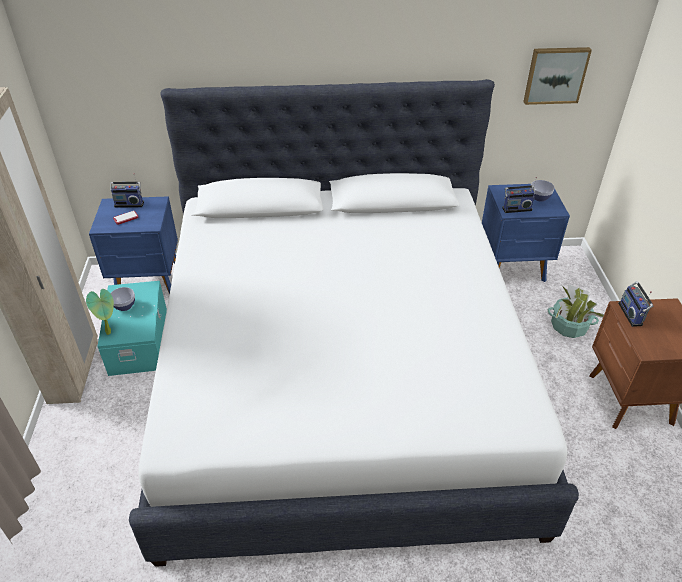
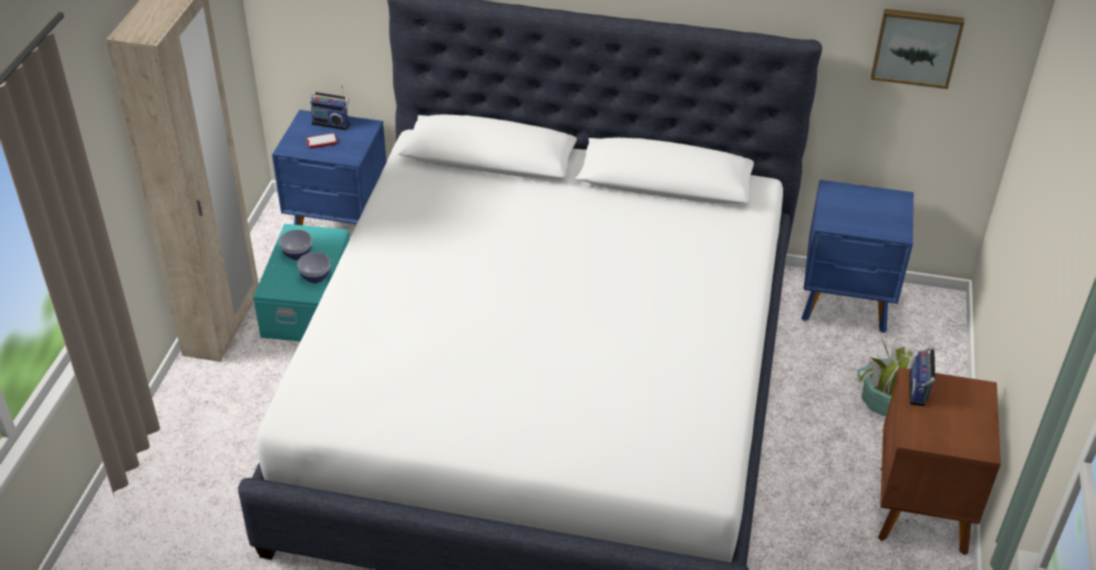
camera: 15 degrees right, 0 degrees up
(110, 332) = (272, 282): potted plant -> none
(516, 208) = (841, 220): radio -> none
(539, 197) = (883, 210): bowl -> bowl (315, 277)

